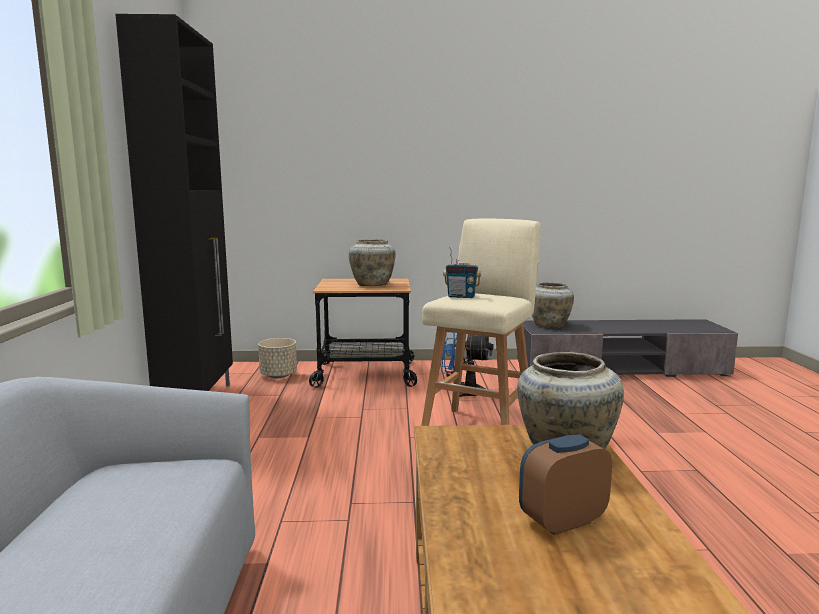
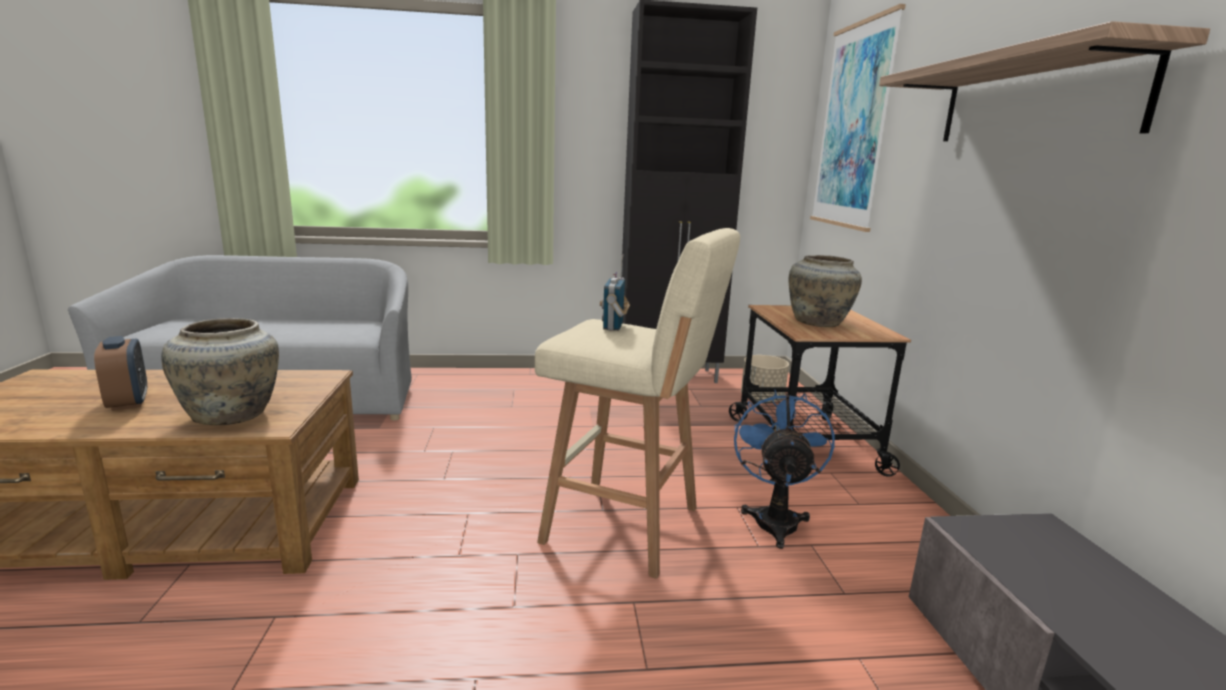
camera: 85 degrees right, 5 degrees up
(270, 150) = (853, 127): none -> picture
(451, 146) = (1034, 100): none -> shelf
(550, 325) = (1045, 551): beige vase -> none

